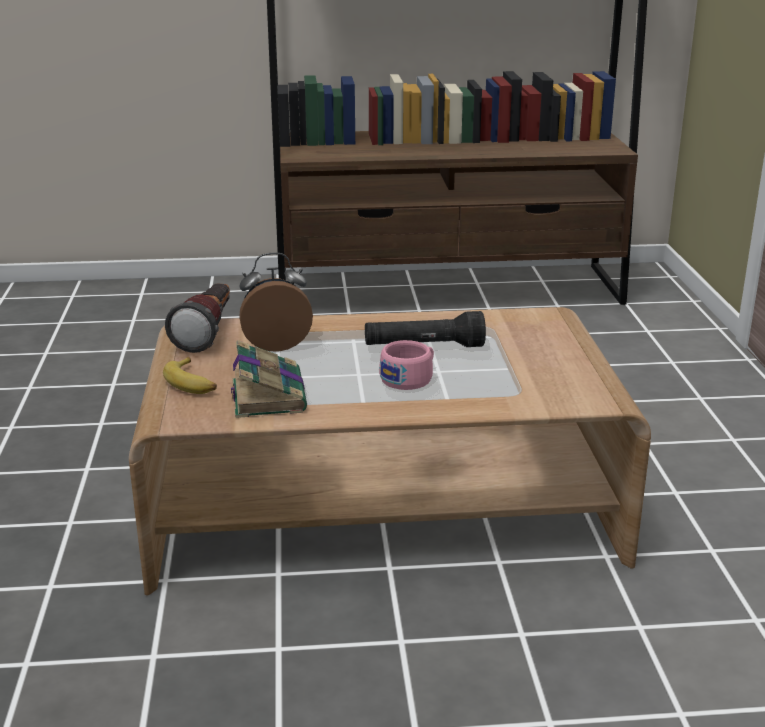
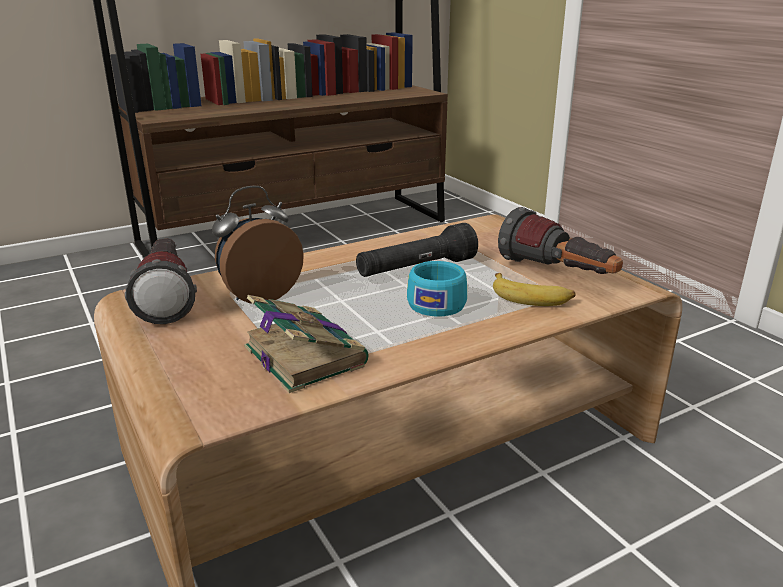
camera: 25 degrees left, 0 degrees up
(192, 383) = (196, 361): banana -> banana (531, 297)
(410, 379) = (438, 303): pink cup -> turquoise cup
(545, 376) = (558, 275): none -> flashlight

